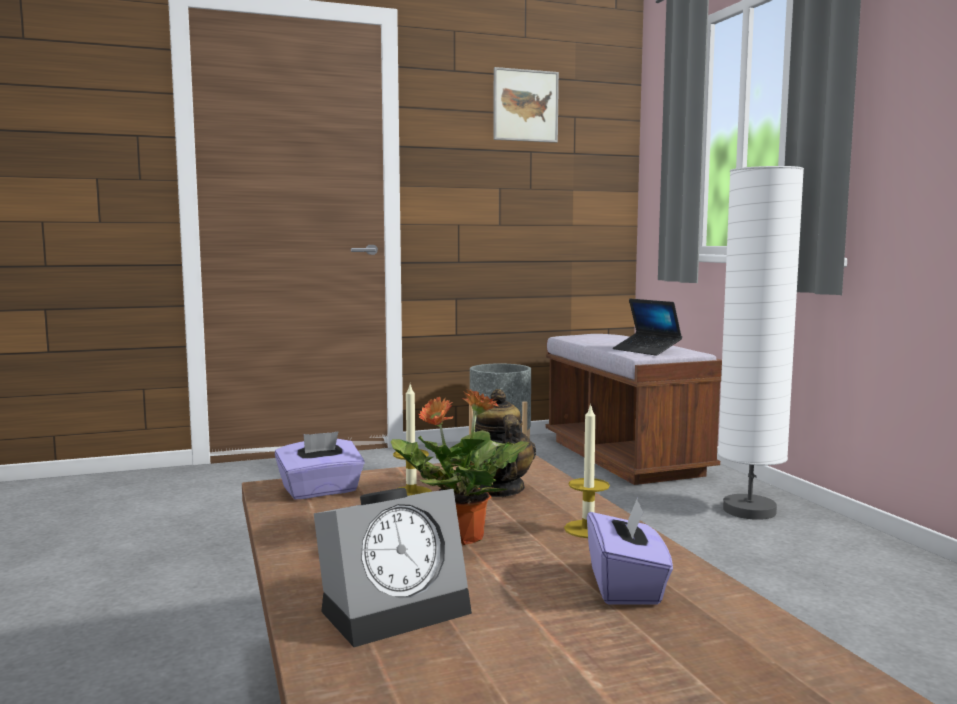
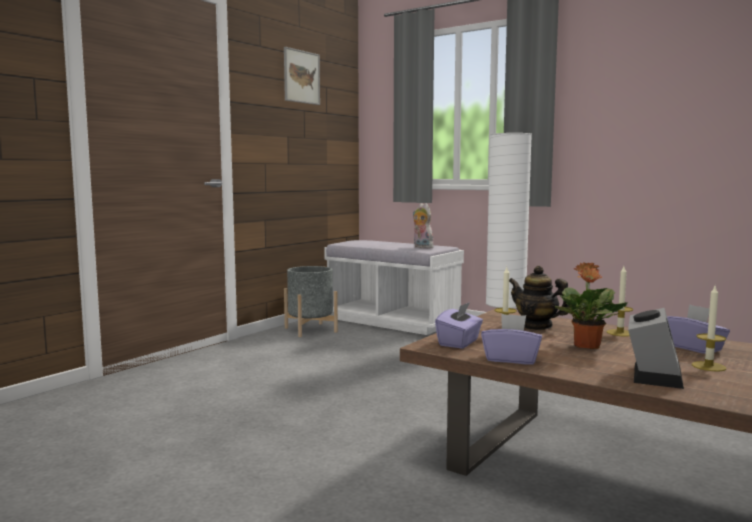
camera: 35 degrees left, 0 degrees up
(298, 529) = (511, 359): none -> purple tissue box
(532, 625) = (708, 366): none -> candle
(624, 457) = (392, 321): brown bench -> white bench
(646, 350) = (421, 247): laptop -> plush toy

